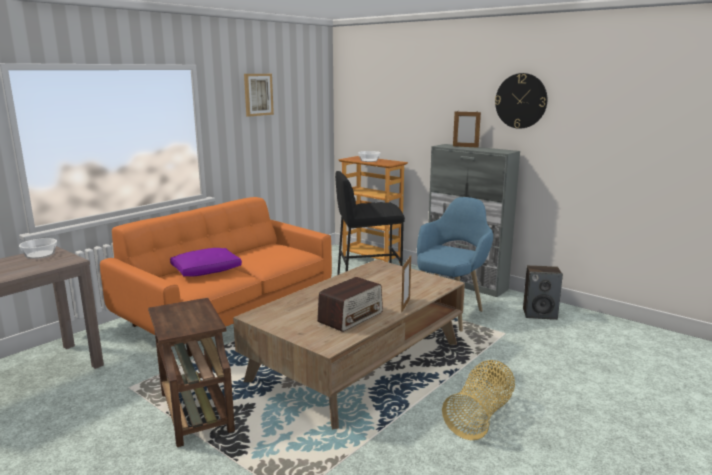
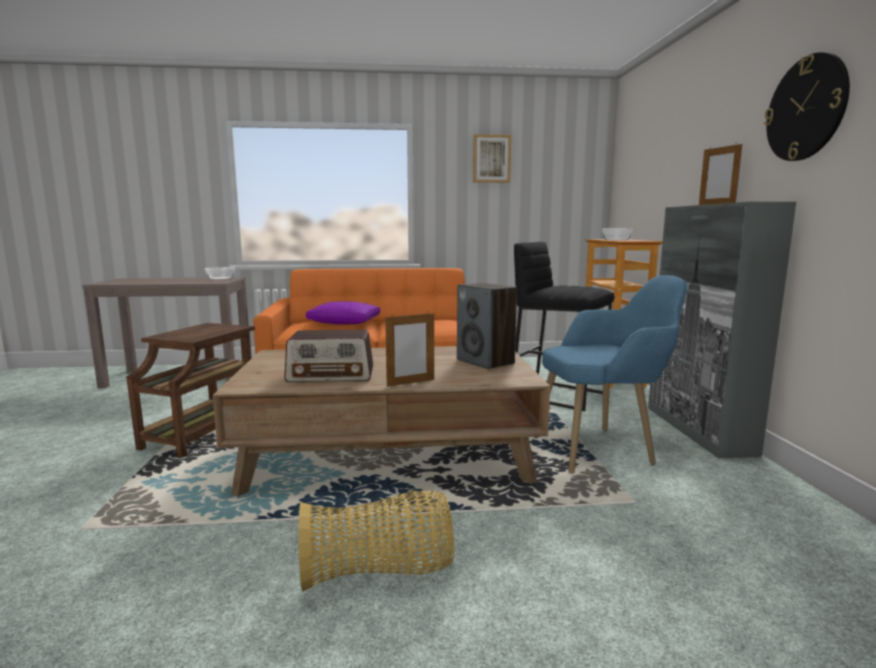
camera: 45 degrees right, 5 degrees down
(540, 314) = (758, 504): speaker -> speaker (486, 362)

